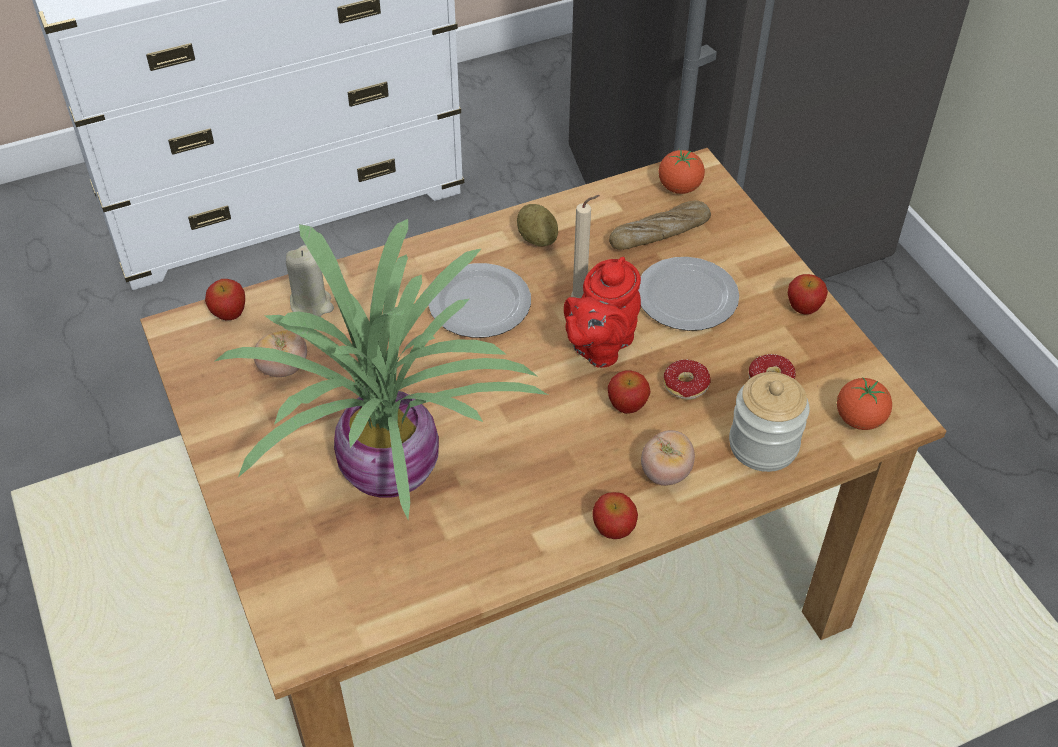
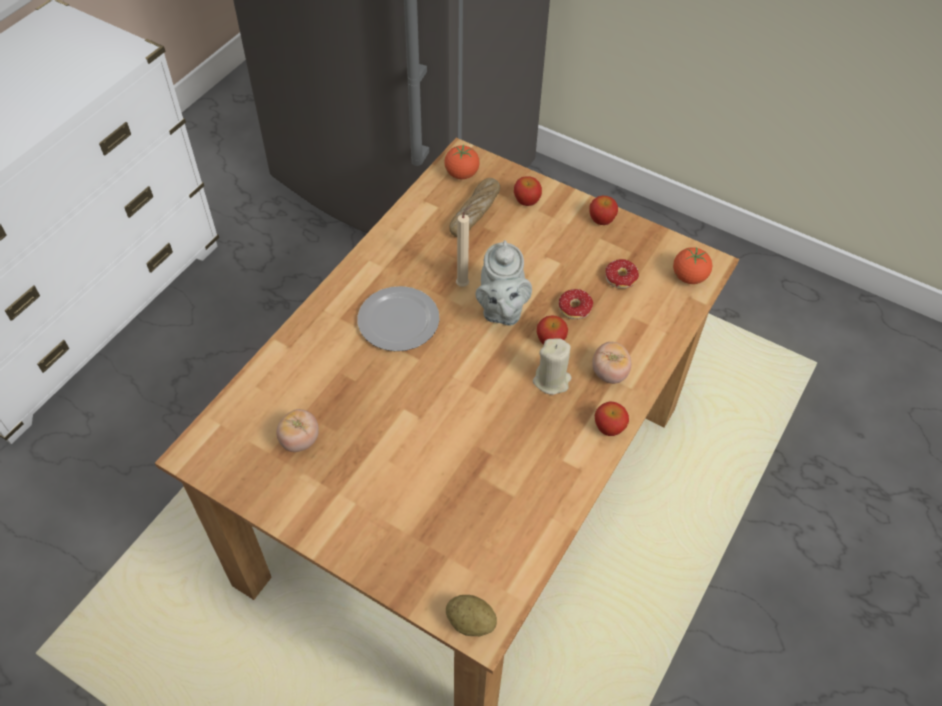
camera: 35 degrees left, 5 degrees up
(229, 313) = (222, 421): apple -> apple (526, 201)
(311, 304) = (279, 382): beige candle -> beige candle (552, 380)
(393, 466) = (437, 467): potted plant -> none
(537, 238) = (398, 255): potato -> potato (470, 622)
(599, 346) = (501, 310): red teapot -> grey teapot
(685, 297) = (526, 248): plate -> none
(763, 445) = (650, 323): jar -> none

